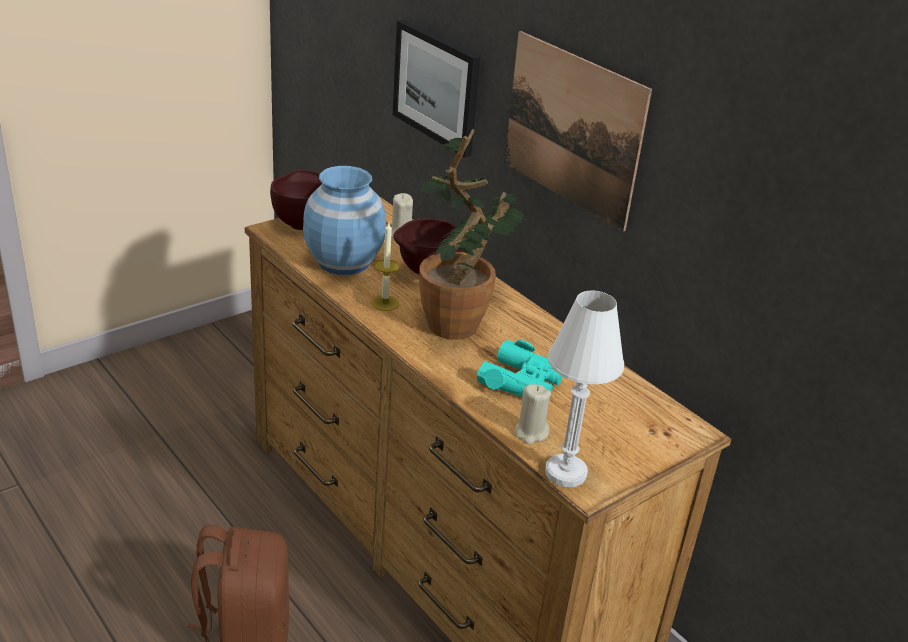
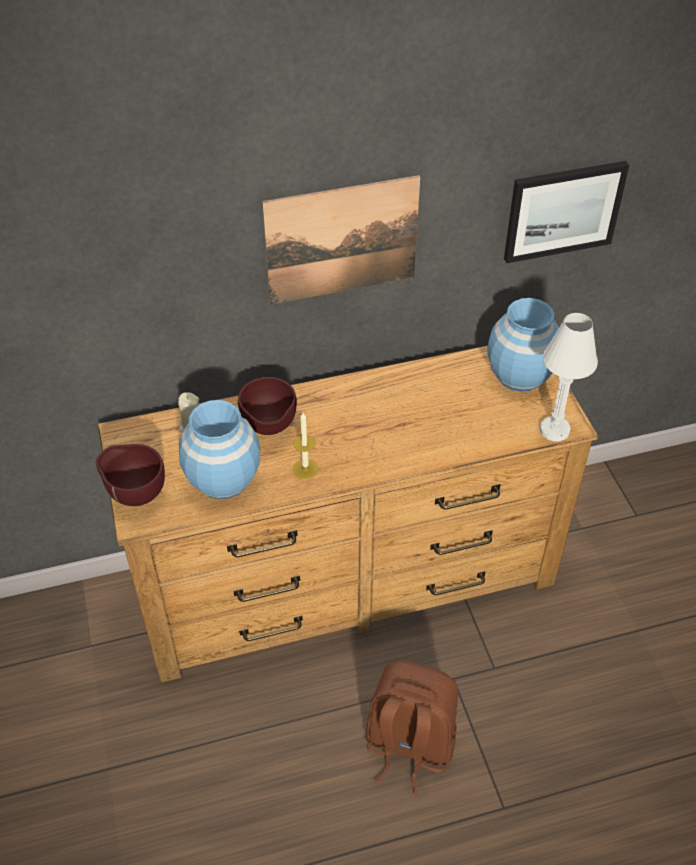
camera: 65 degrees left, 15 degrees up
(437, 86) = (156, 295): picture -> picture (563, 210)
(462, 321) = (351, 426): potted plant -> none
(521, 381) = (444, 418): turquoise binoculars -> none
(531, 433) = (507, 433): beige candle -> none
(640, 430) = (520, 375): none -> blue vase

